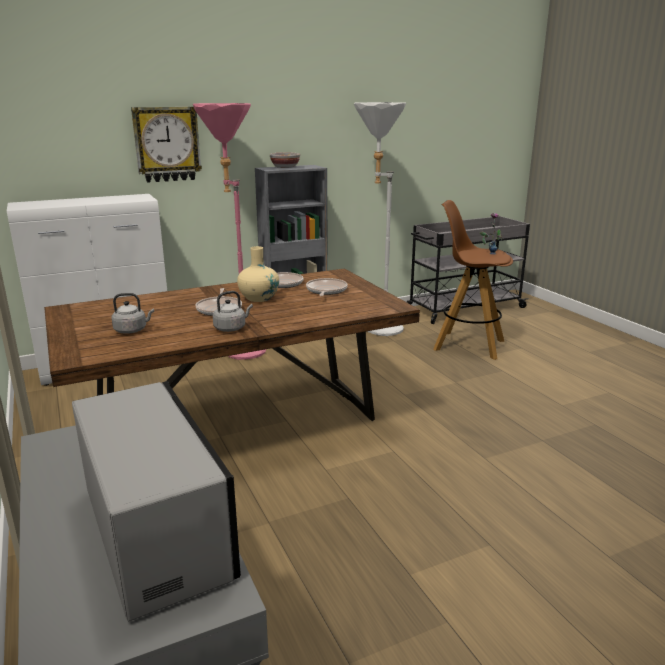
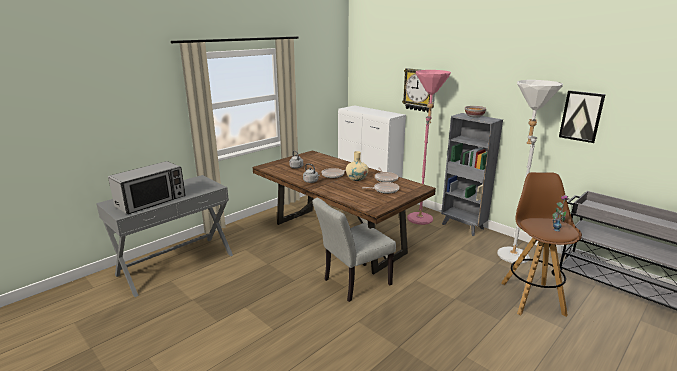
camera: 70 degrees right, 0 degrees up
(389, 442) = (353, 283): none -> grey chair
(392, 143) = (581, 116): none -> picture

